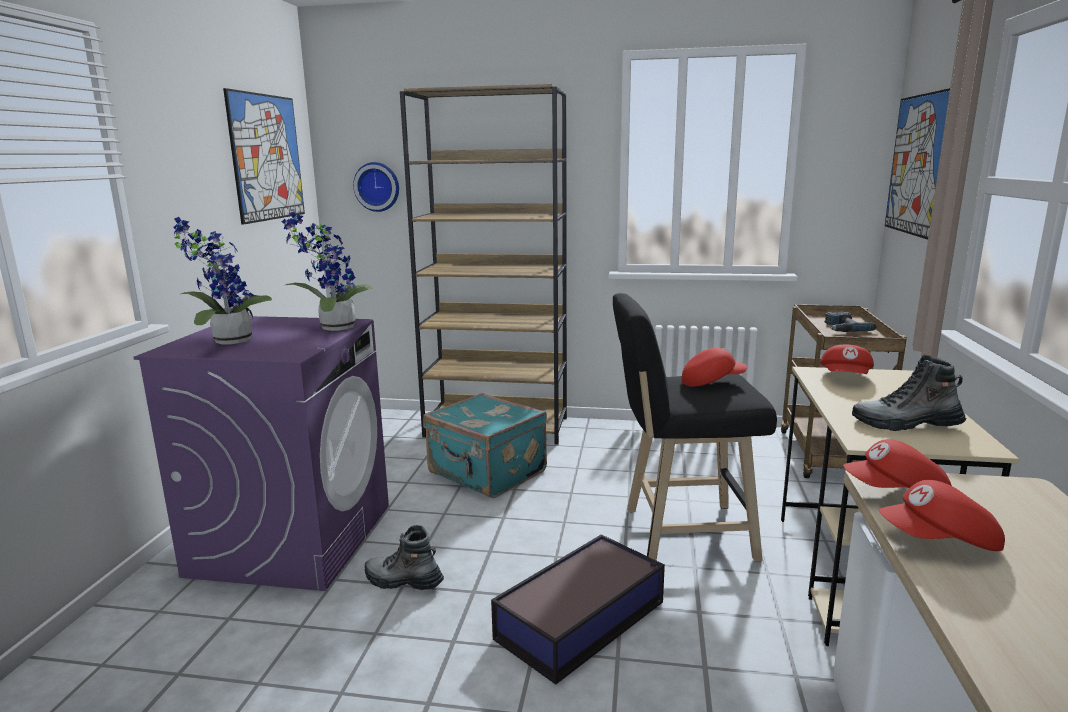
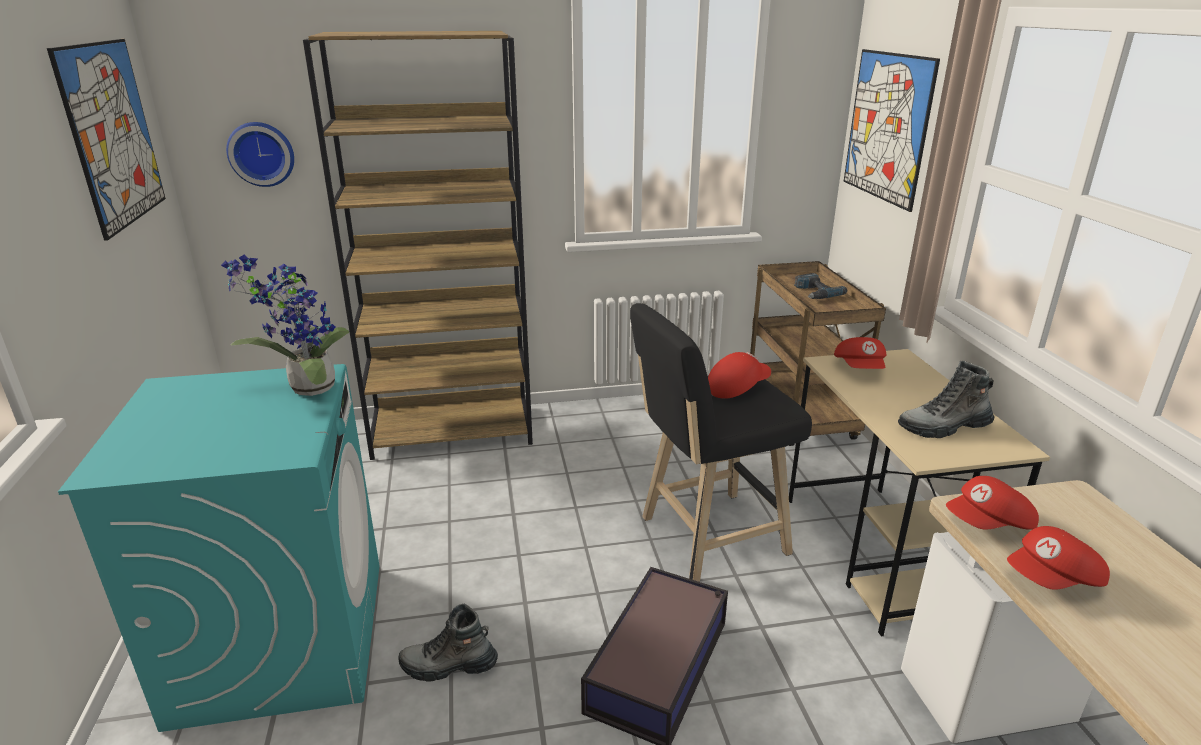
camera: 20 degrees left, 10 degrees up
(227, 341) = (178, 436): potted plant -> none
(293, 538) = (282, 638): purple washing machine -> turquoise washing machine
(486, 473) = (471, 498): turquoise suitcase -> none

